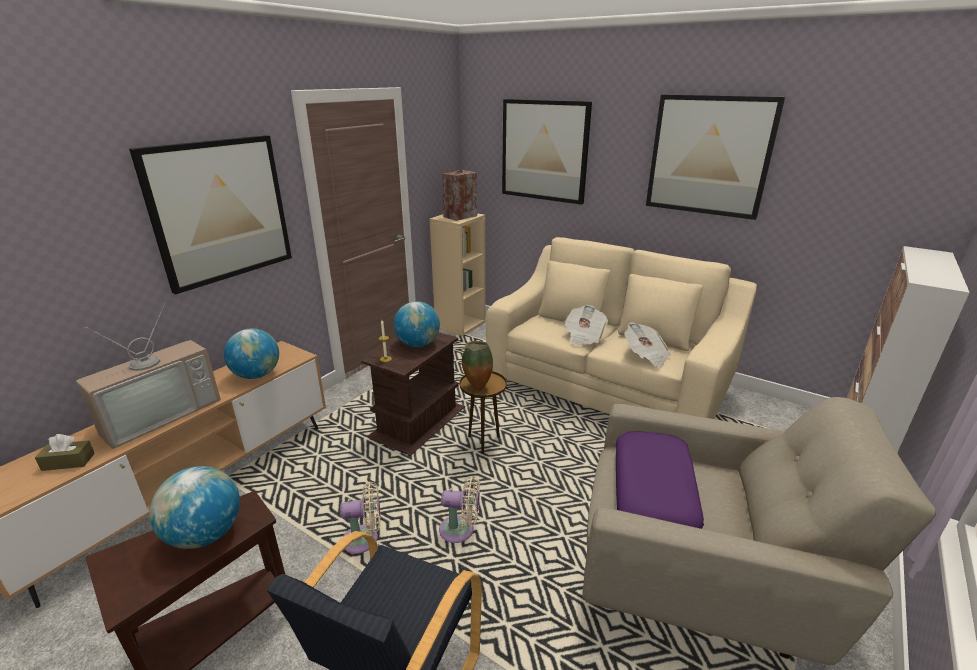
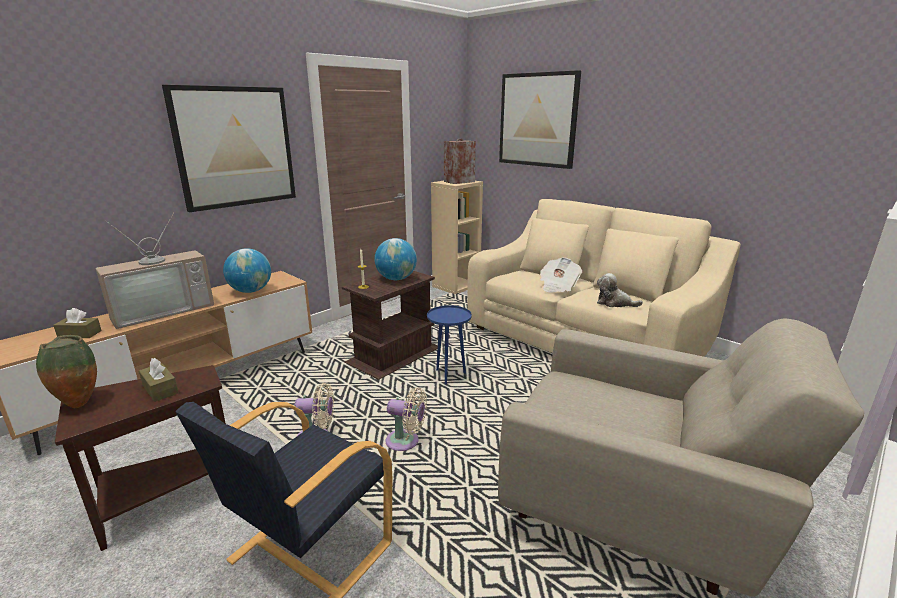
camera: 10 degrees right, 5 degrees down
(205, 534) = (160, 389): globe -> brown tissue box
(477, 387) = (442, 317): vase -> vase (79, 404)
(483, 442) = (449, 376): brown side table -> blue side table
(646, 355) = (614, 303): newspaper -> plush toy
(653, 492) = (584, 407): purple pillow -> none
(709, 156) = (691, 115): picture -> none

